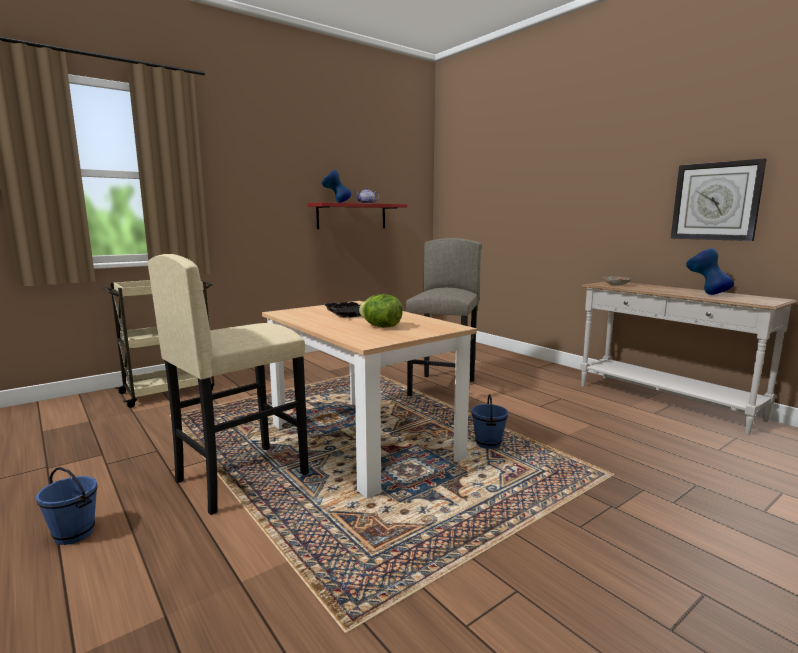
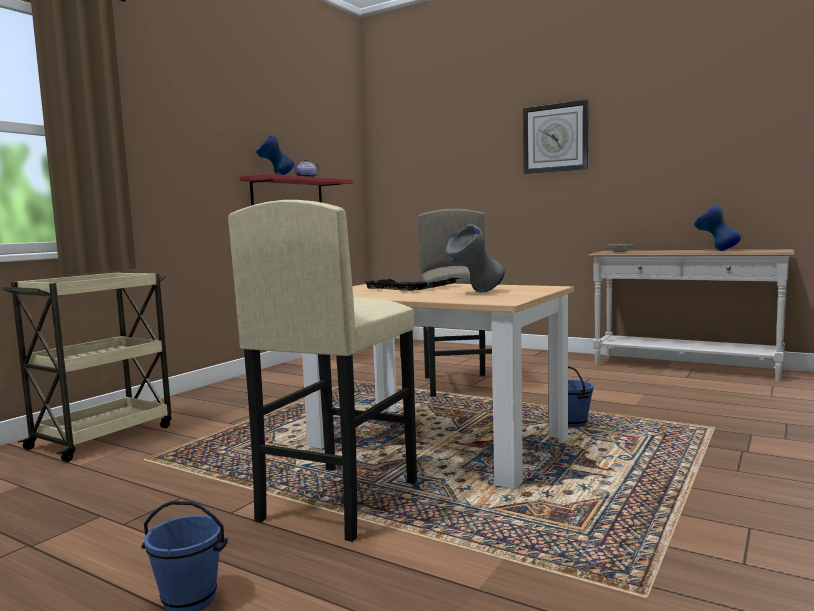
camera: 20 degrees left, 5 degrees down
(381, 326) = (475, 292): lettuce -> grey vase
(716, 201) = (706, 162): wall clock -> wall clock (555, 138)

